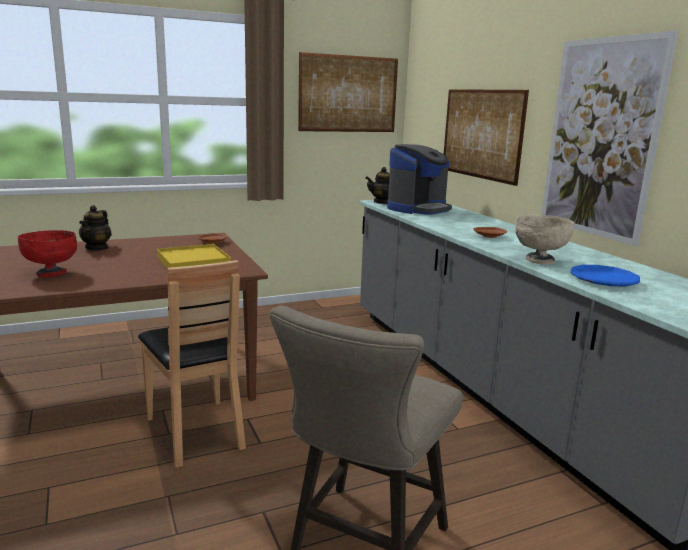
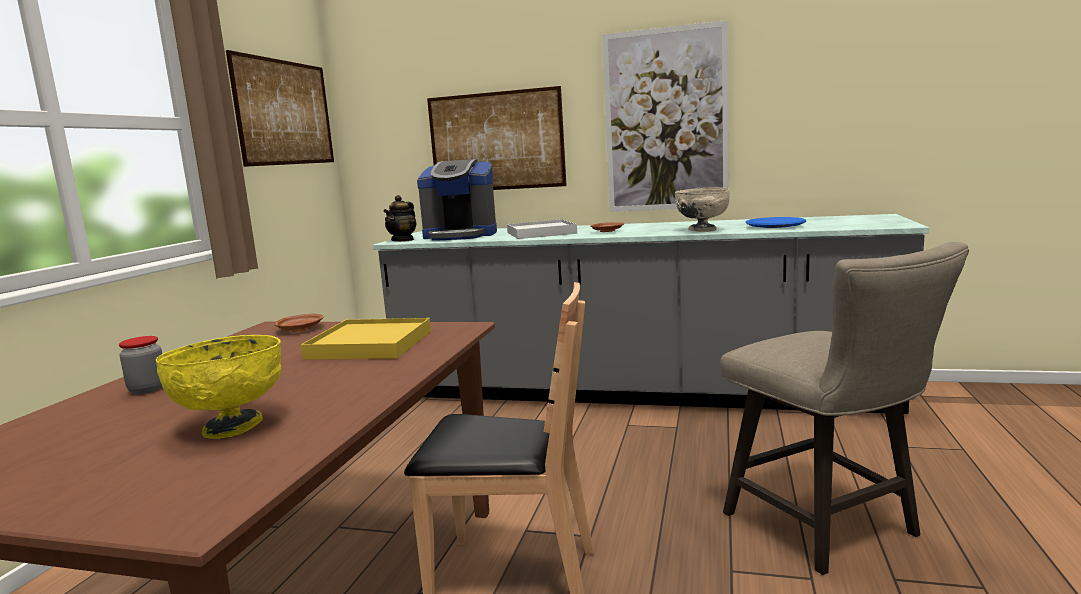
camera: 50 degrees left, 5 degrees down
(52, 273) = (232, 427): red bowl -> yellow bowl
(97, 248) = (148, 389): teapot -> jar
(418, 209) = (461, 235): coffee machine -> coffee machine turned 105 degrees clockwise
(456, 223) = (541, 233): none -> white tray

